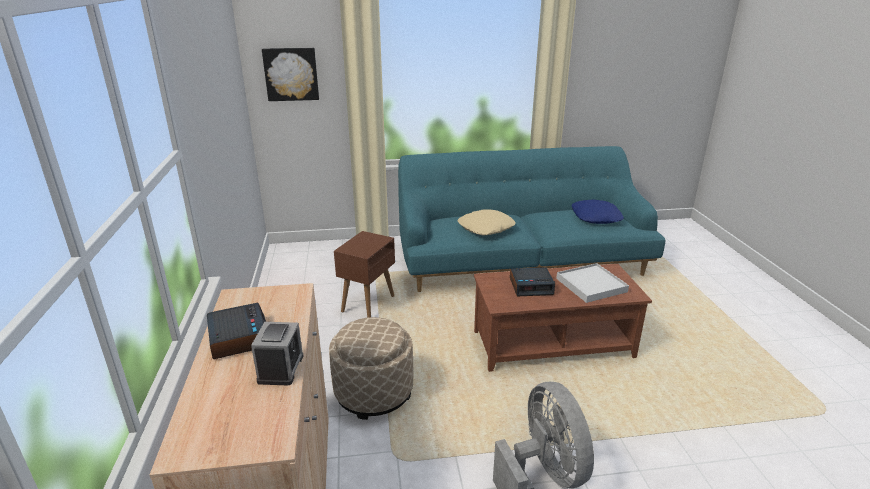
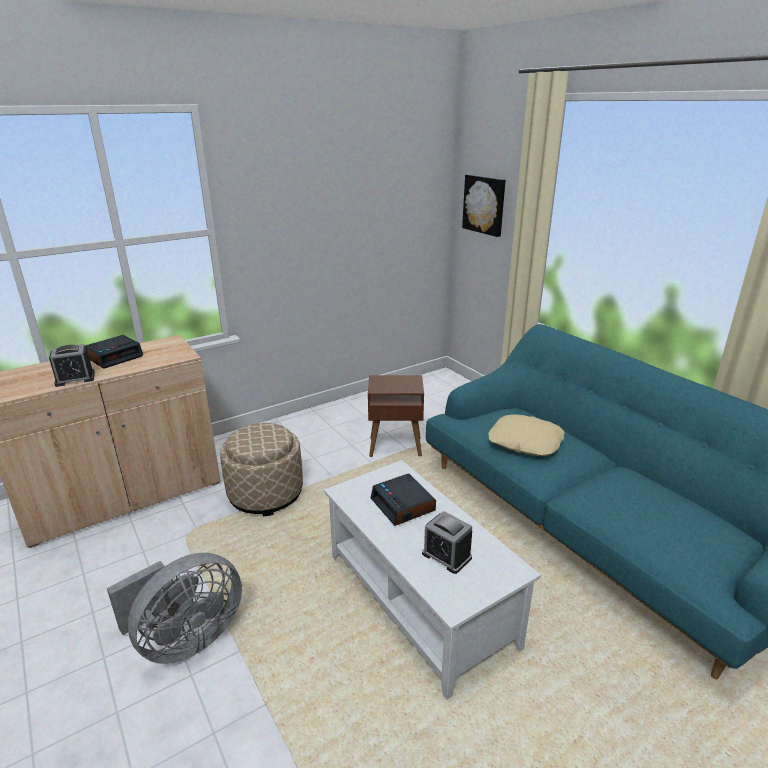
camera: 65 degrees right, 0 degrees up
(552, 343) = (420, 599): brown coffee table -> white coffee table
(591, 285) = (446, 555): white tray -> alarm clock
(596, 217) = (687, 528): blue pillow -> none

